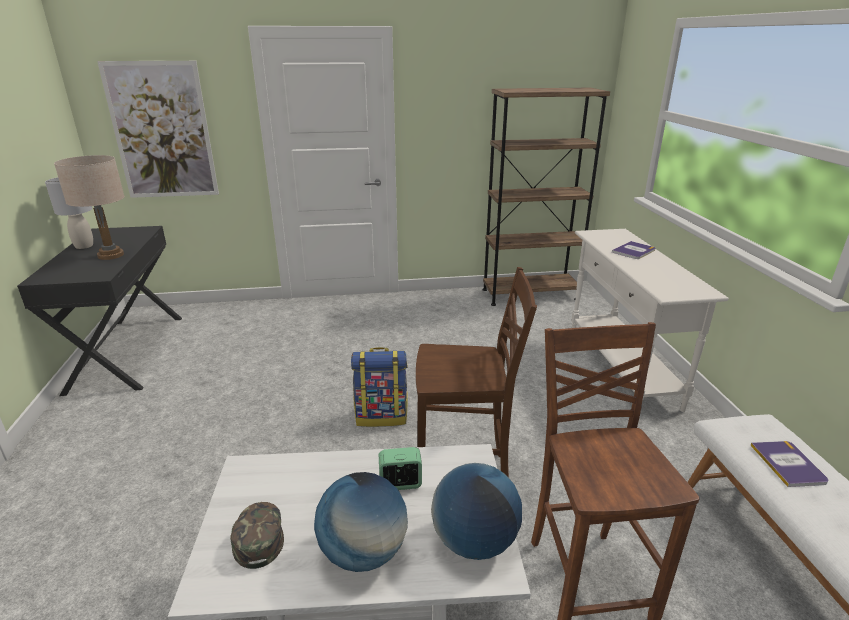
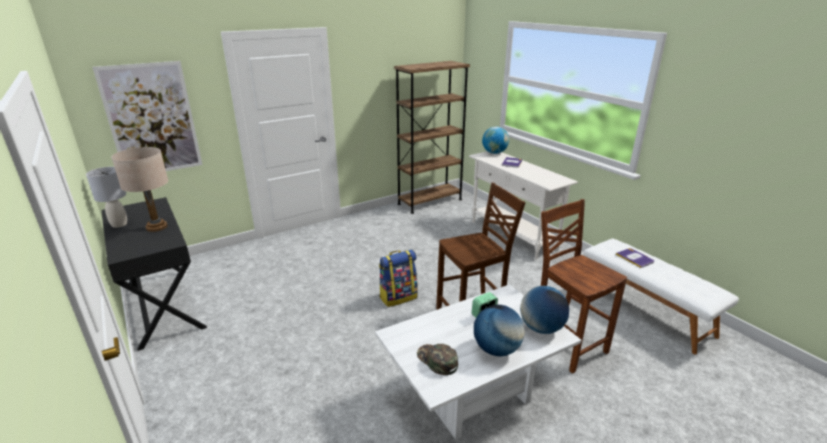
camera: 25 degrees left, 0 degrees up
(619, 233) = (494, 153): none -> globe

